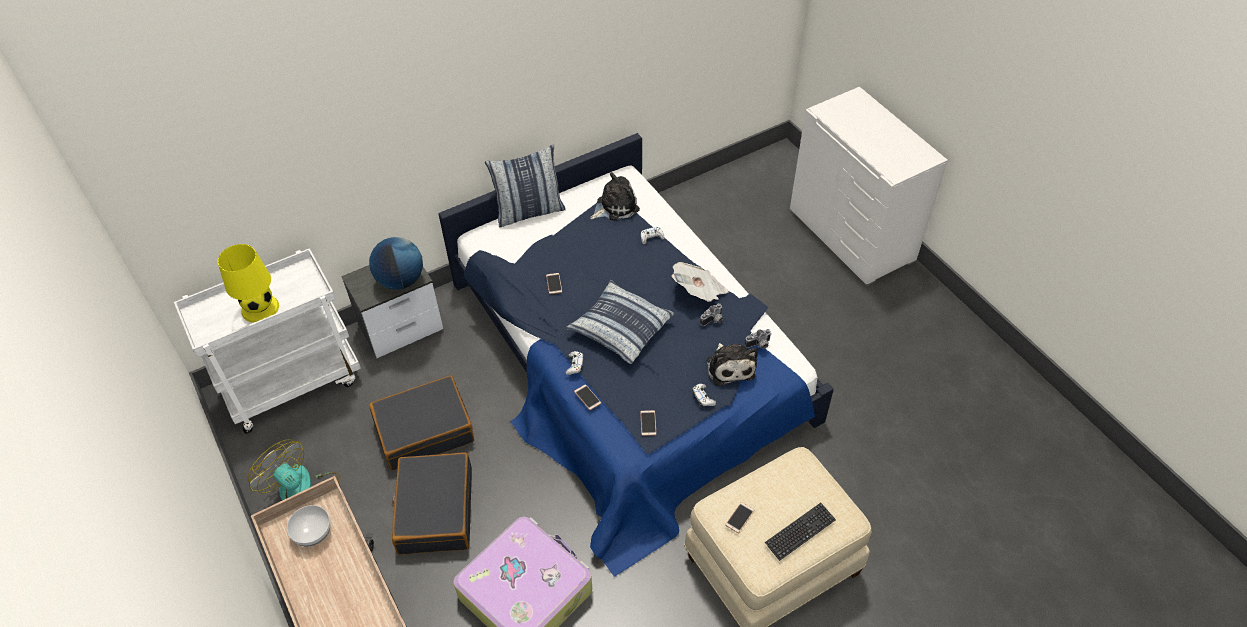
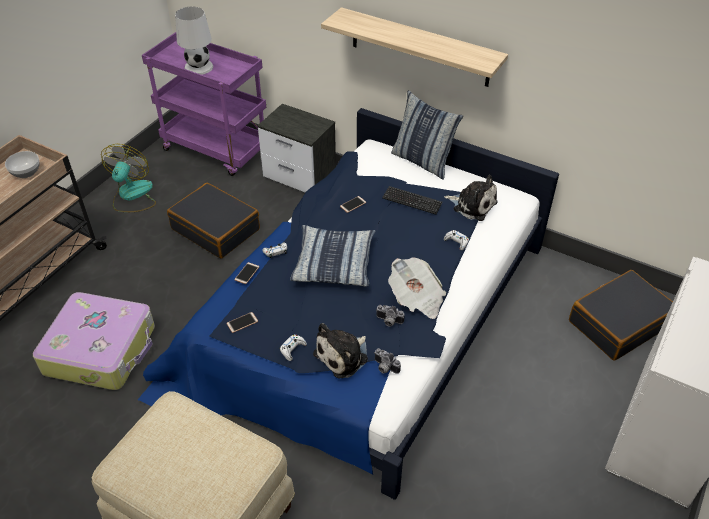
camera: 60 degrees right, 5 degrees down
(260, 309) = (198, 67): yellow table lamp -> white table lamp
(294, 383) = (217, 150): white cart -> purple cart
(401, 280) = (299, 130): globe -> none
(435, 511) = (149, 266): black suitcase -> black suitcase (618, 323)
(483, 115) = (420, 47): none -> shelf
(739, 517) = (166, 426): phone -> none
(800, 532) = (170, 482): keyboard -> keyboard (412, 201)

